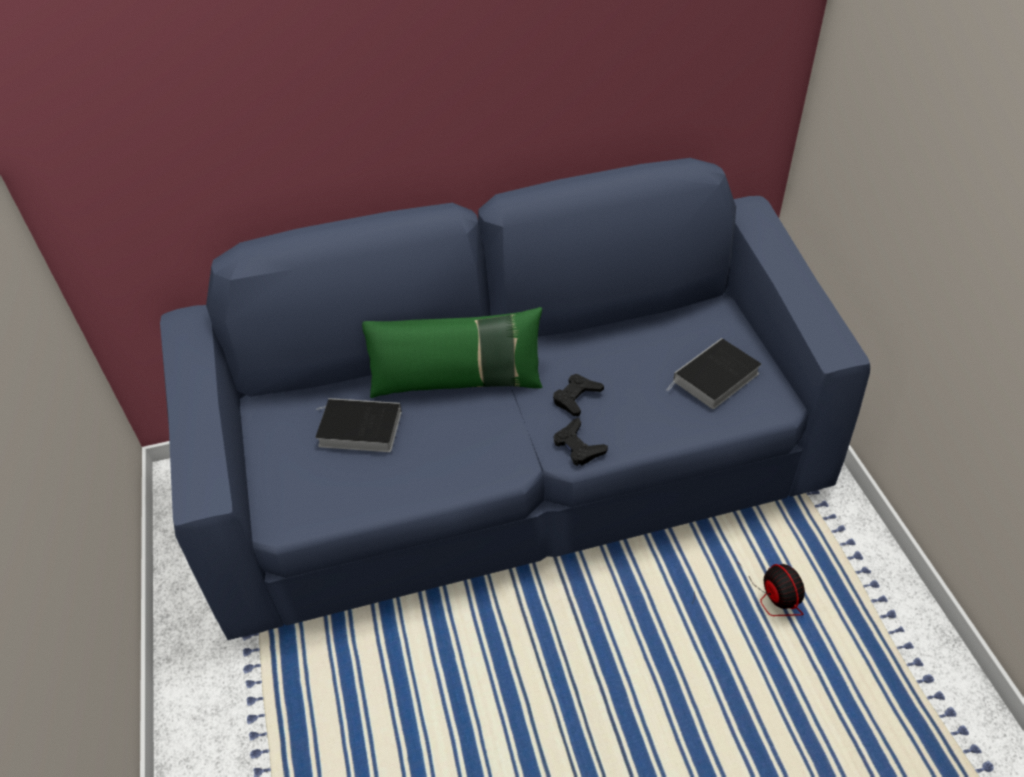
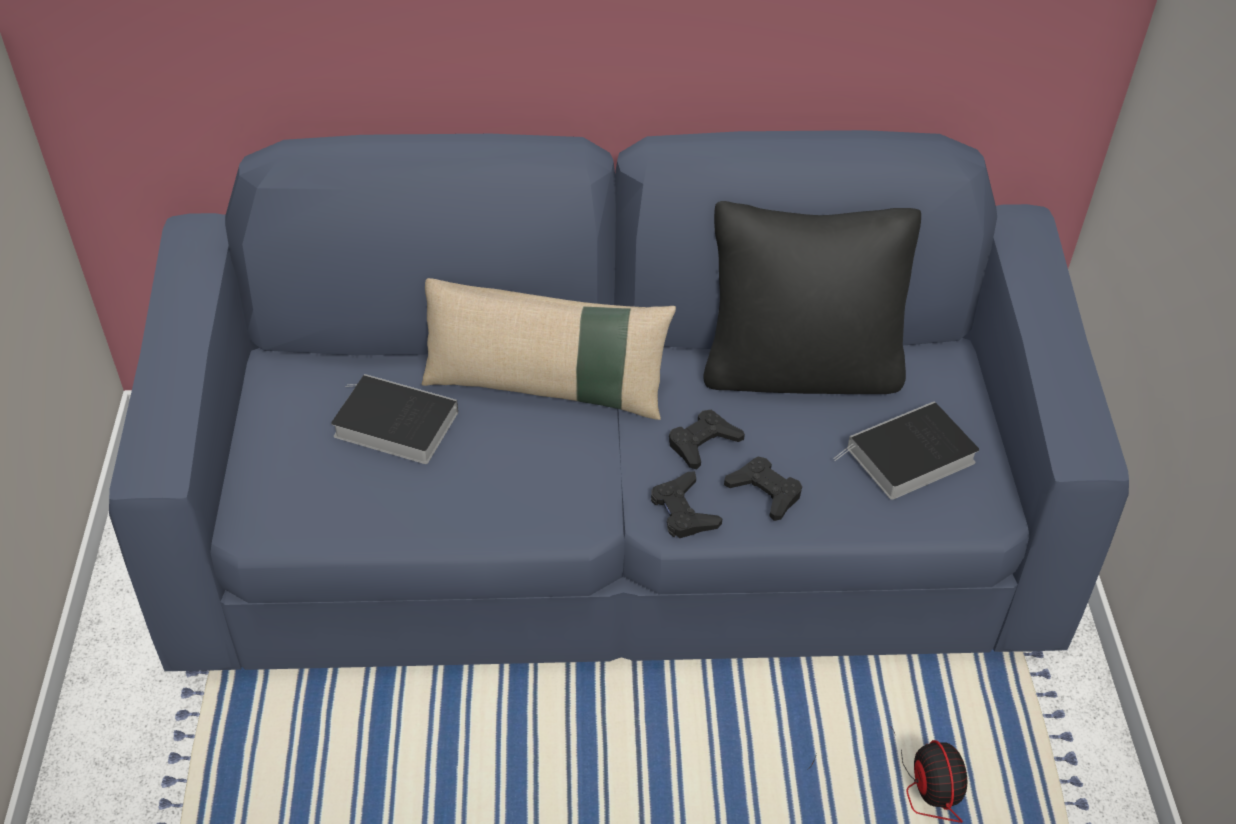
camera: 10 degrees right, 0 degrees up
(457, 382) = (546, 388): green pillow -> beige pillow
(624, 335) = (800, 369): none -> black pillow
(628, 422) = (764, 492): none -> black game controller

